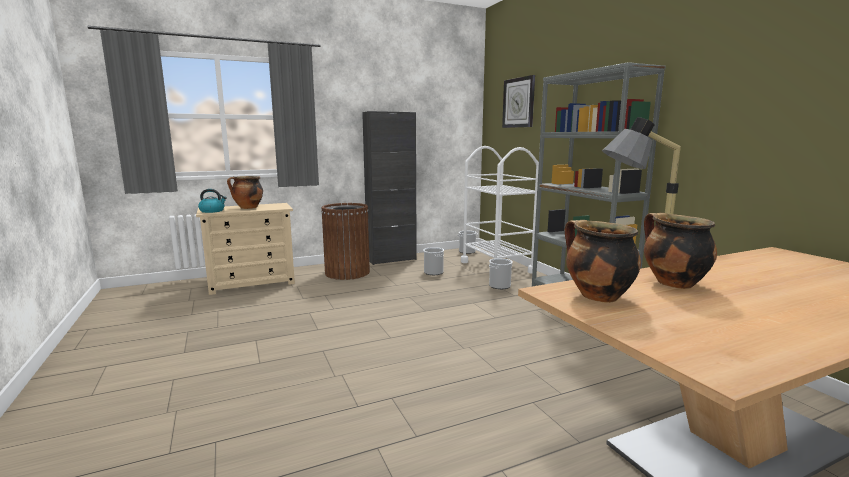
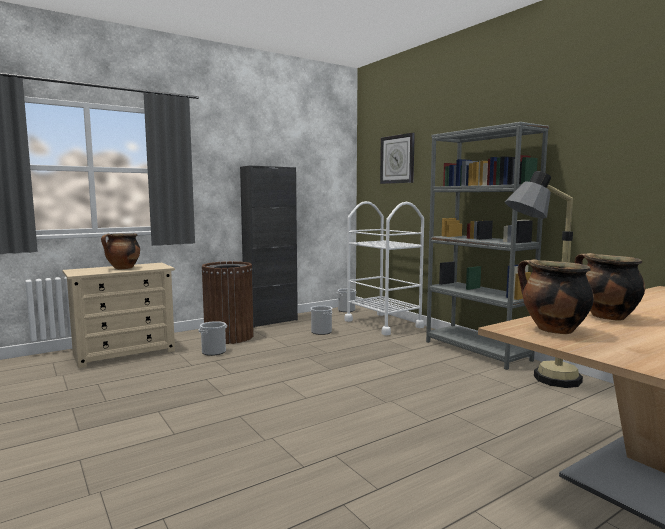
camera: 10 degrees left, 5 degrees down
(212, 211) = (84, 272): kettle -> none
(499, 286) = (394, 341): bucket -> bucket (214, 352)

